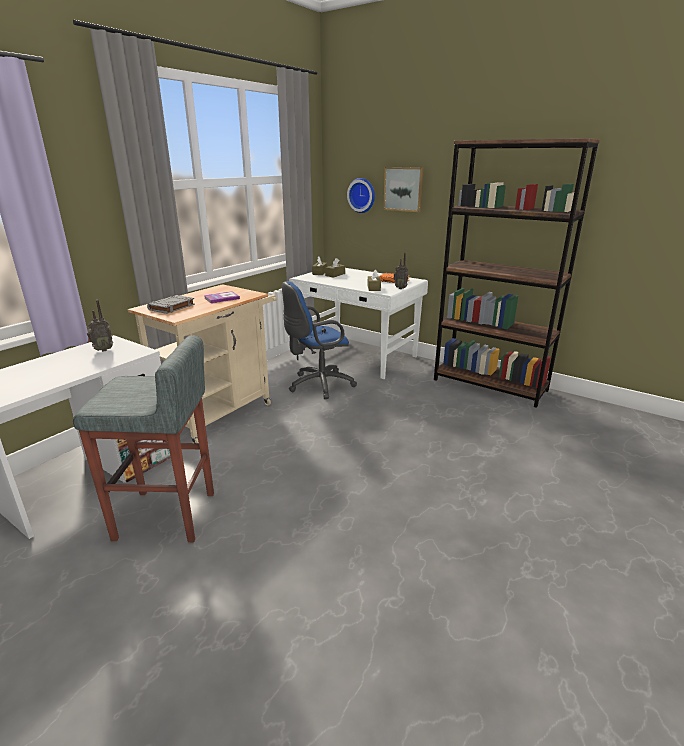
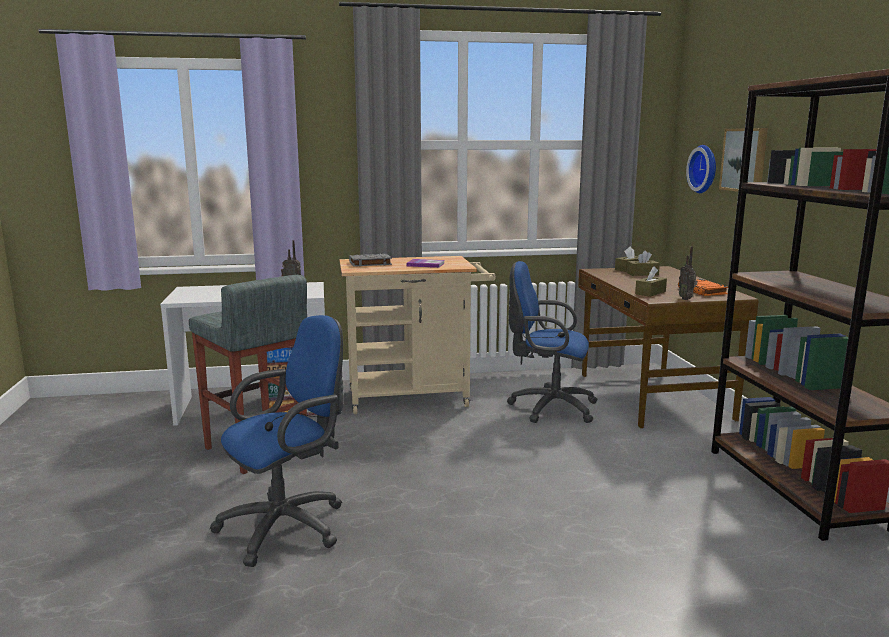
camera: 45 degrees right, 10 degrees down
(307, 558) = (289, 526): none -> blue office chair
(358, 356) = (652, 396): white desk -> brown desk

